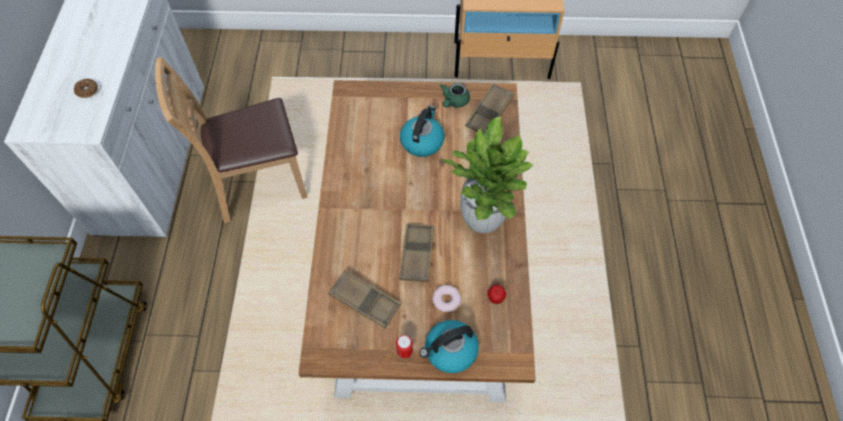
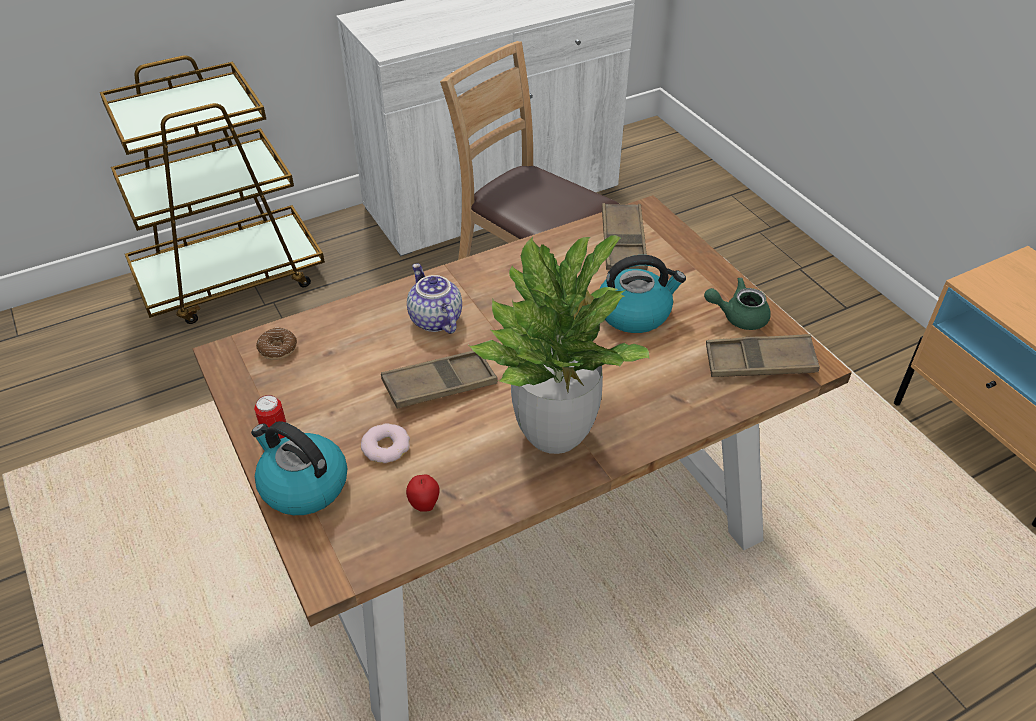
camera: 60 degrees right, 15 degrees down
(87, 91) = (438, 28): donut -> donut (277, 348)
(363, 234) = (434, 320): none -> teapot
(365, 301) = (332, 363): brown tray -> brown tray (623, 243)

